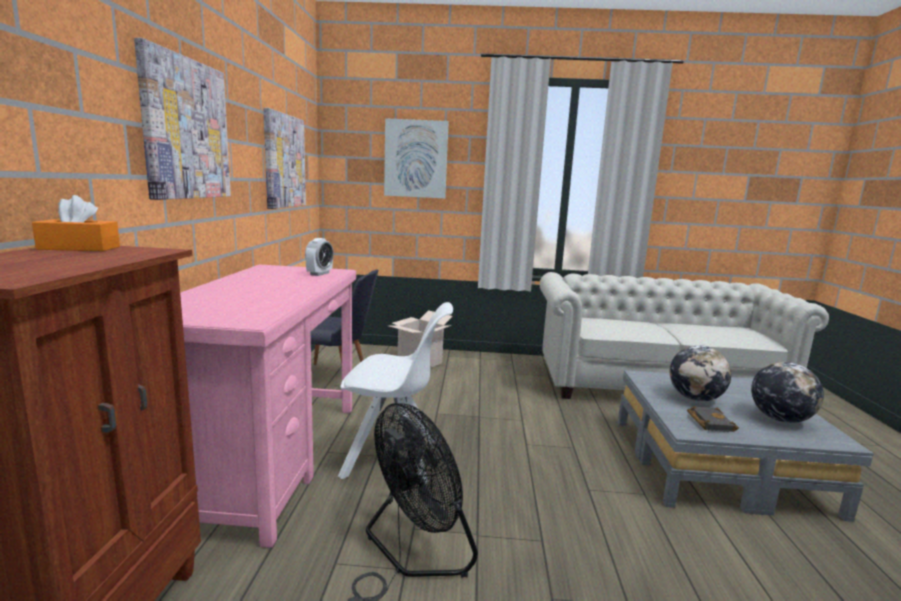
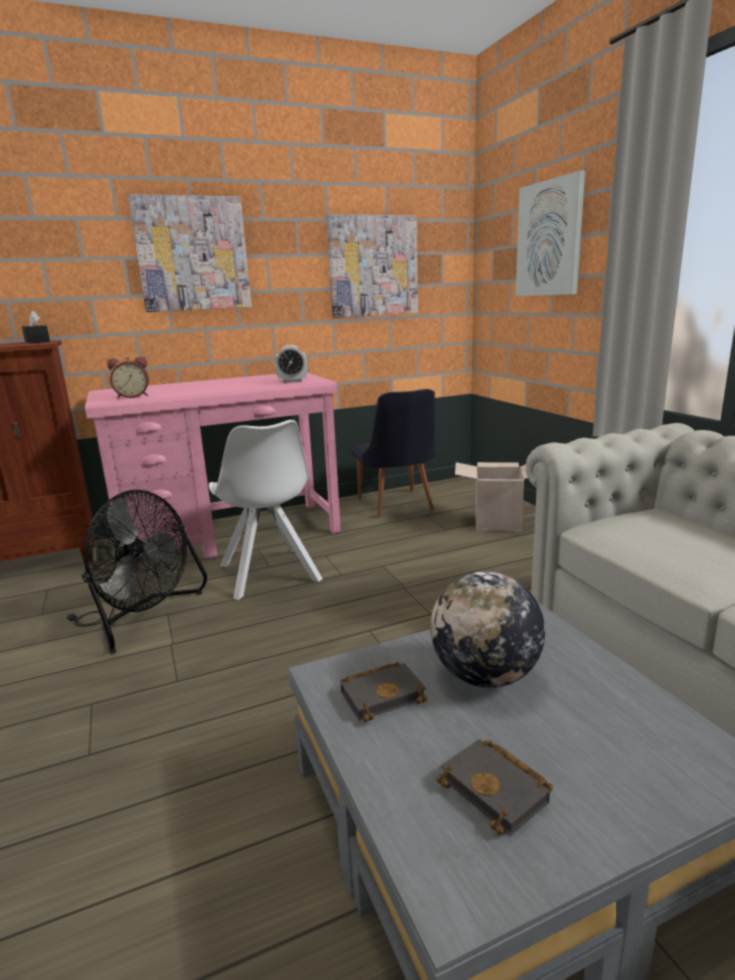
camera: 65 degrees right, 5 degrees up
(79, 248) = (37, 342): orange tissue box -> black tissue box
(246, 311) = (133, 396): none -> alarm clock
(780, 419) = (498, 791): globe -> black book

